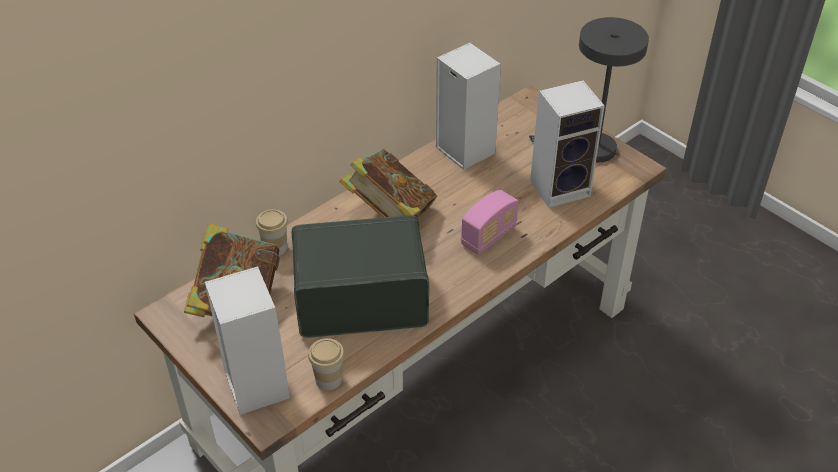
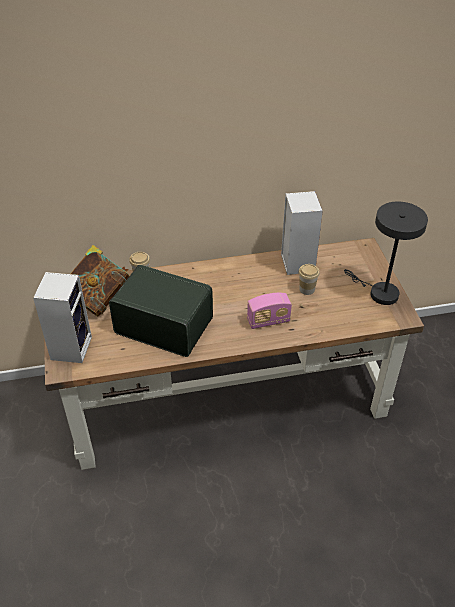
camera: 30 degrees right, 0 degrees up
(328, 379) = (110, 362): cup -> cup (307, 289)
(390, 214) = (220, 283): book -> none
(561, 187) = (340, 309): speaker -> none

